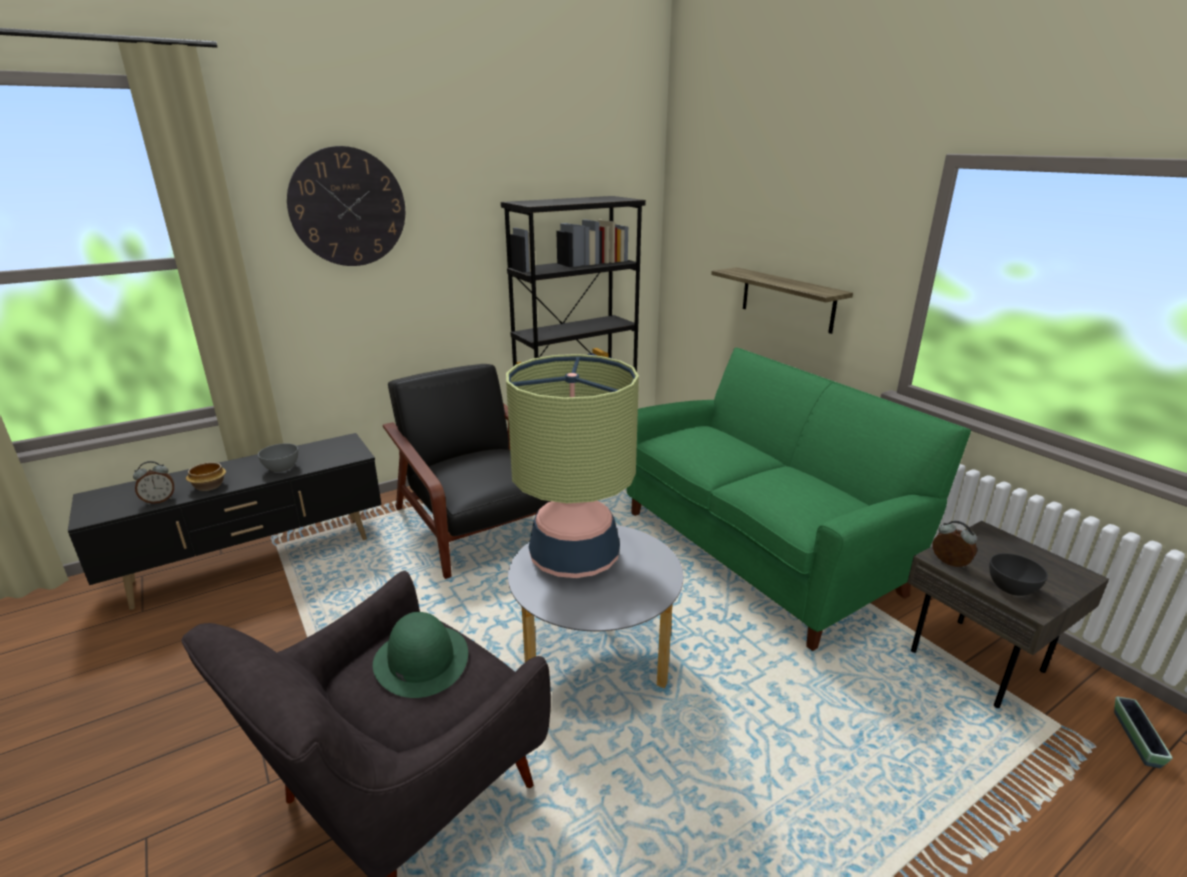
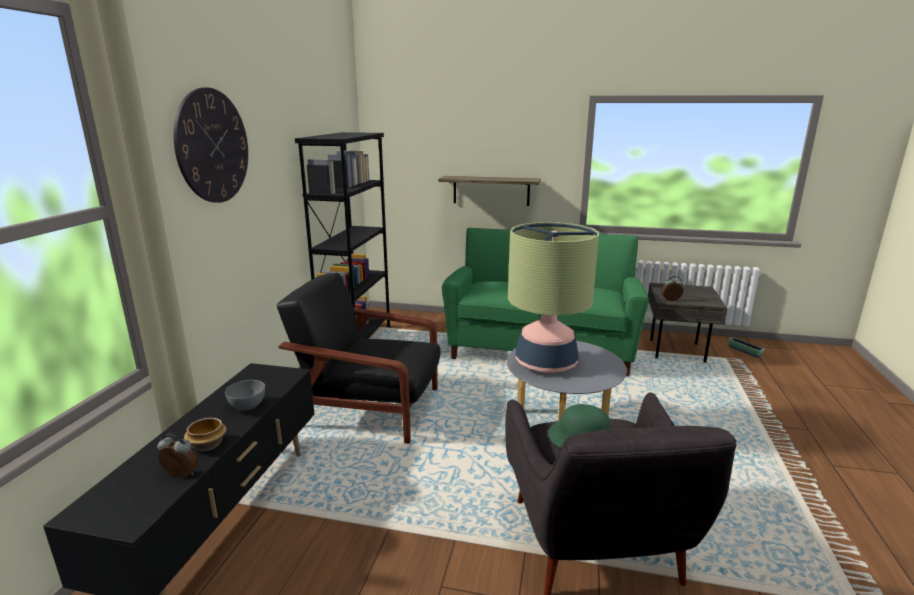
camera: 45 degrees left, 5 degrees down
(159, 500) = (180, 476): alarm clock -> alarm clock turned 90 degrees counterclockwise
(1011, 589) = (700, 300): grey bowl -> none

